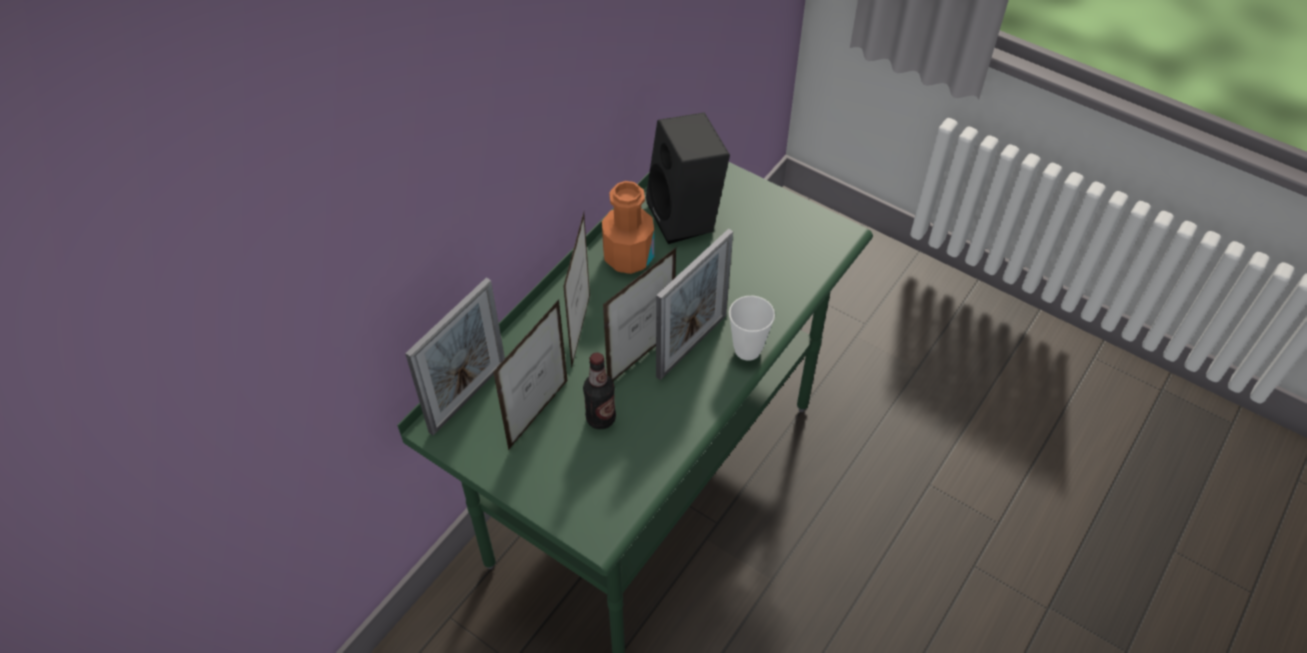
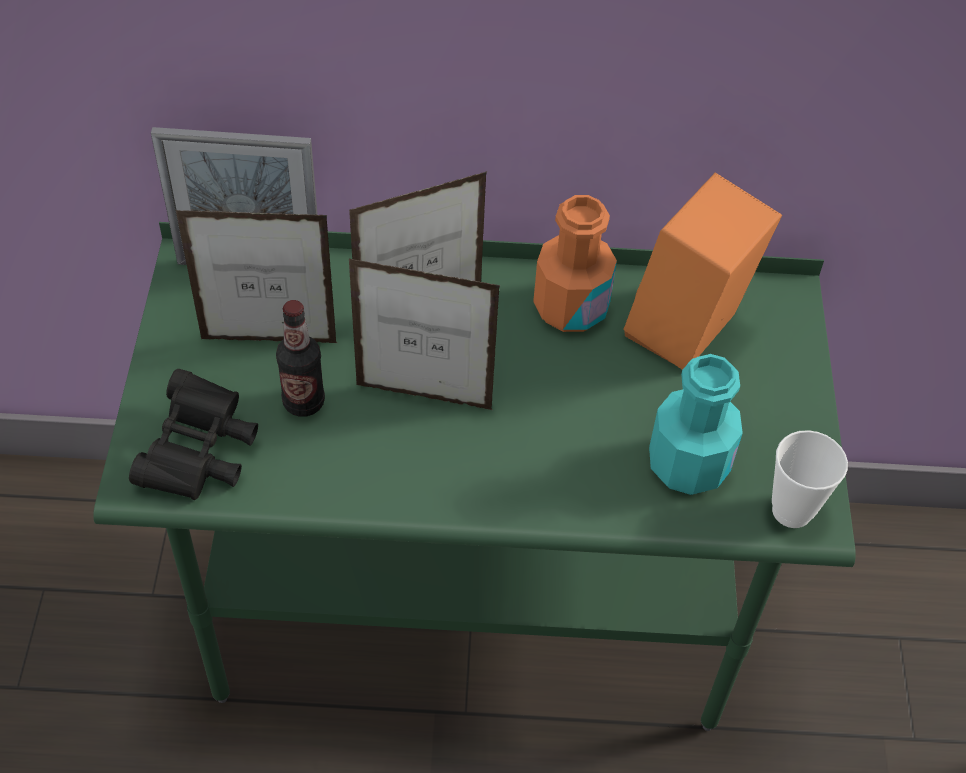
camera: 55 degrees right, 0 degrees up
(601, 491) = (199, 454): none -> black binoculars
(687, 217) = (687, 334): black speaker -> orange speaker
(692, 345) = (481, 440): picture frame -> none
(747, 350) = (521, 503): cup -> cup (791, 511)
(772, 265) = (688, 465): none -> turquoise bottle

